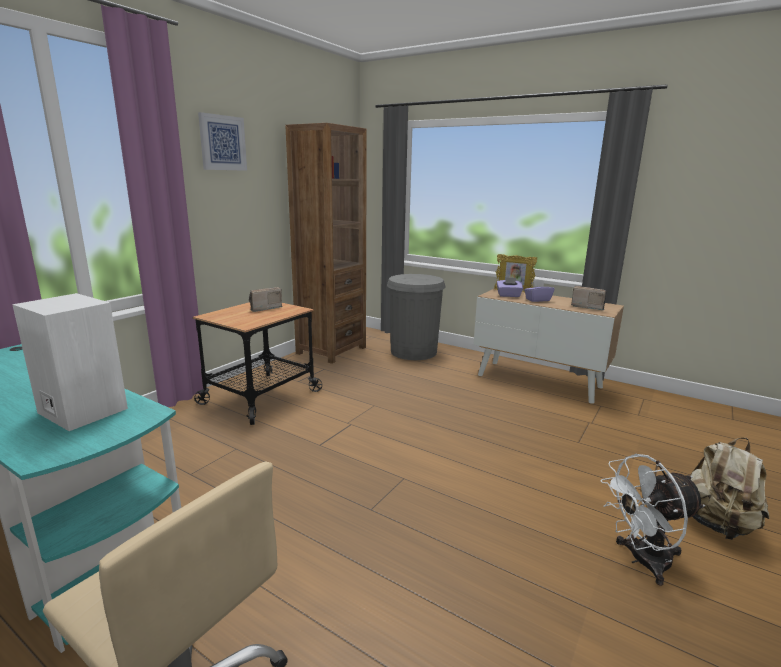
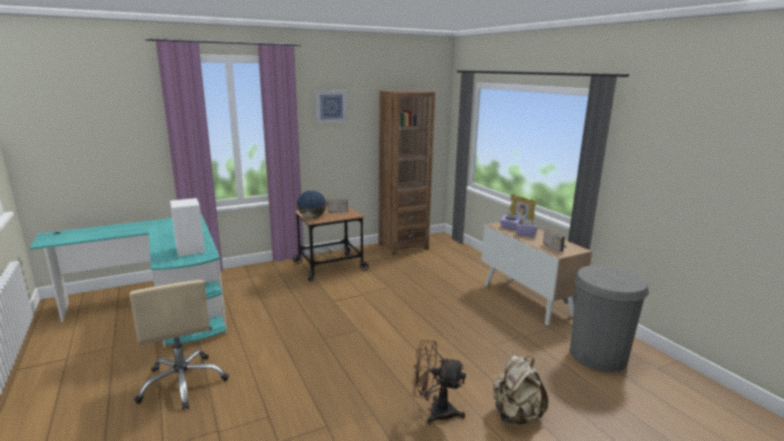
camera: 30 degrees right, 0 degrees up
(238, 322) = (312, 218): none -> globe
(413, 352) = (458, 258): grey trash can -> grey trash can (598, 355)
(641, 561) = (434, 411): white fan -> brown fan

